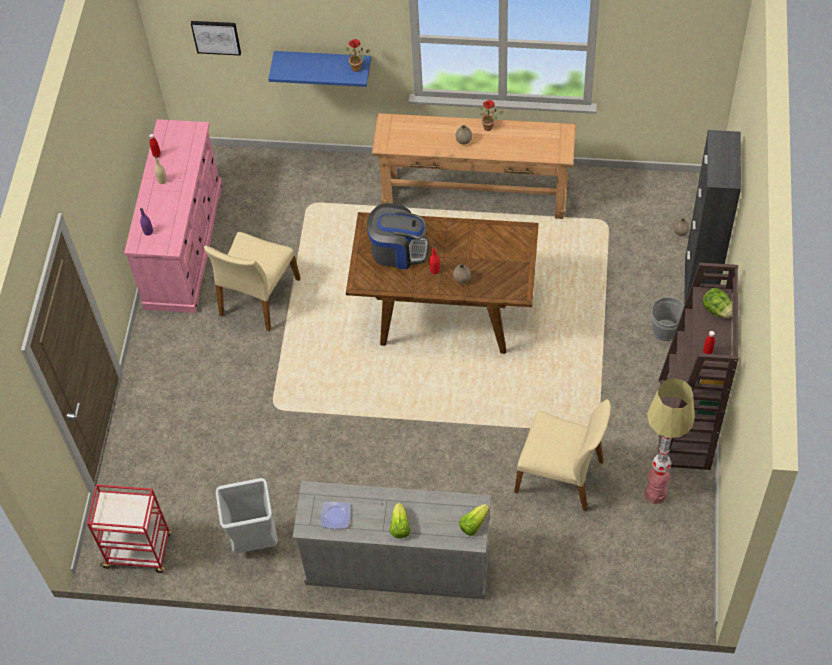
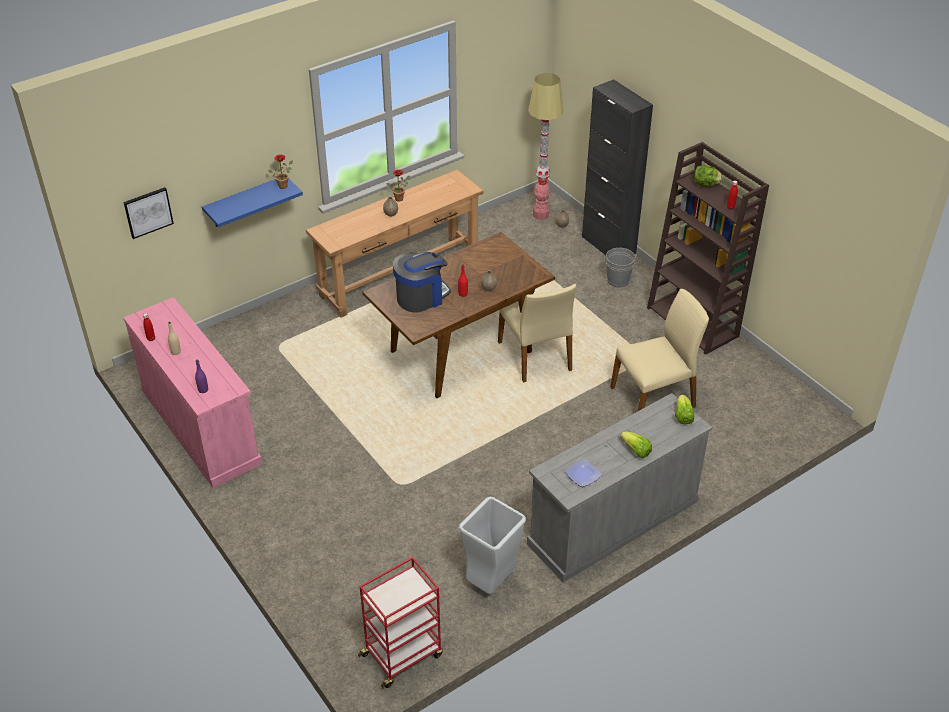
camera: 45 degrees left, 15 degrees down
(258, 297) = (304, 424): beige chair -> beige chair (536, 357)
(655, 494) = (724, 370): floor lamp -> floor lamp (541, 215)

